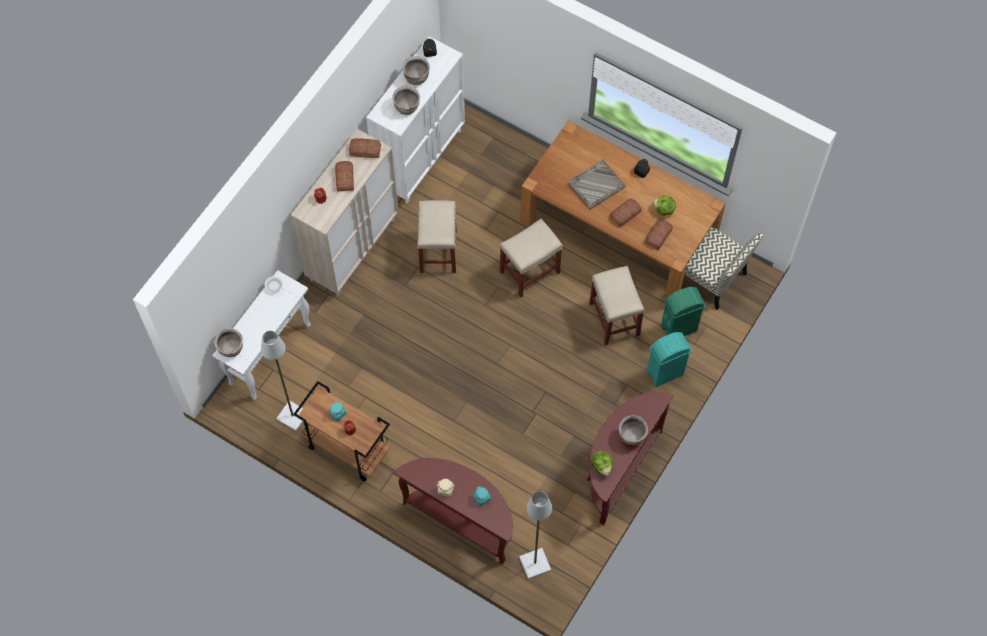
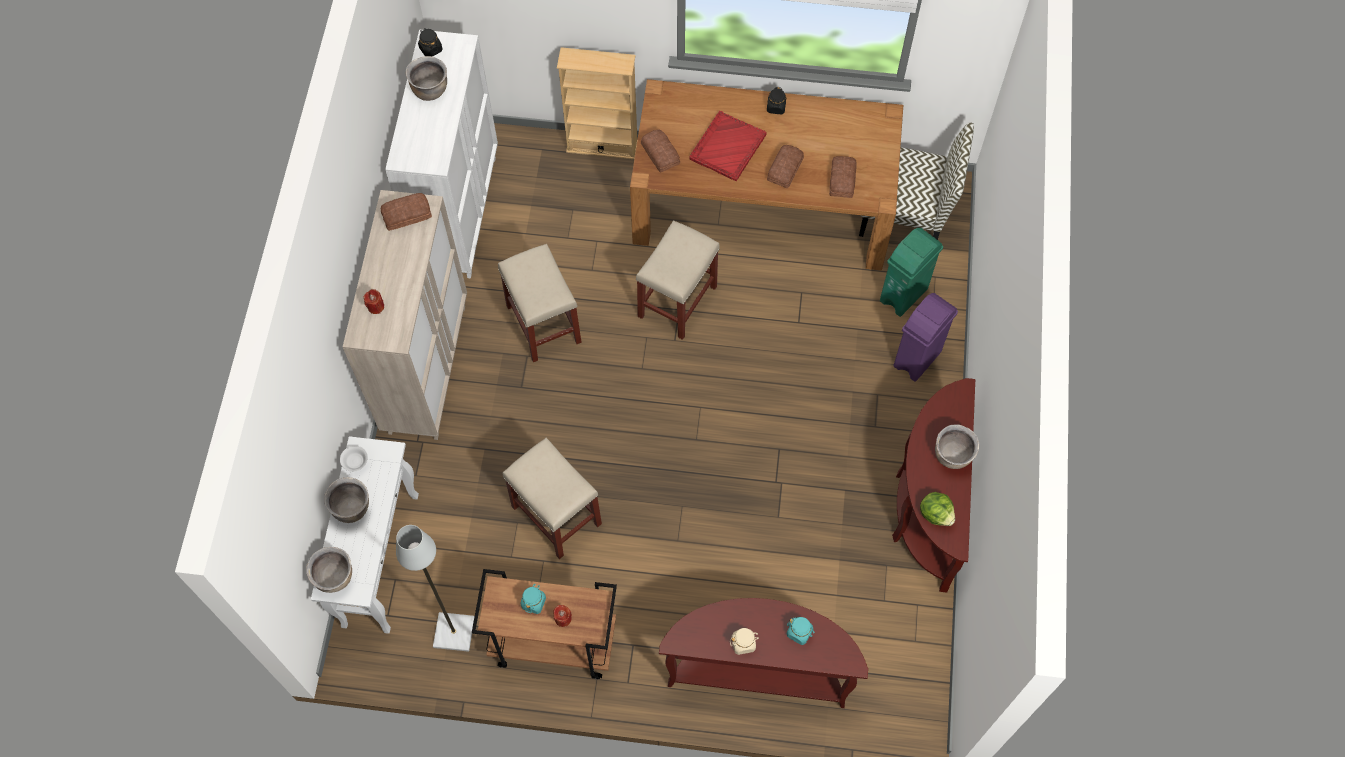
camera: 25 degrees left, 0 degrees up
(345, 178) = (397, 263): bread -> bread (660, 153)
(407, 107) = (437, 134): brown cooking pot -> brown cooking pot (352, 508)
(533, 150) = (602, 146): none -> beige bookcase
(534, 564) = (886, 688): grey floor lamp -> none
(596, 185) = (727, 147): grey tray -> red tray
(613, 318) = (815, 316): beige stool -> beige stool (555, 514)
(663, 210) = (831, 144): lettuce -> none
(664, 373) = (916, 359): turquoise trash can -> purple trash can

